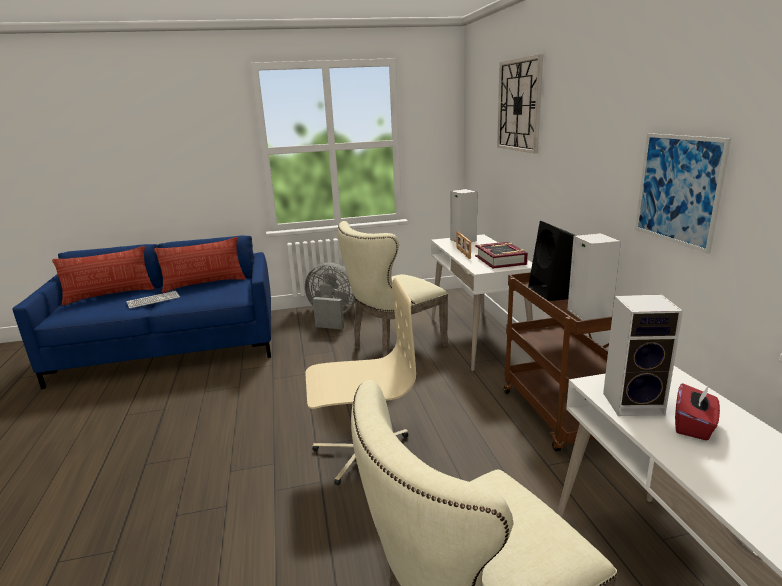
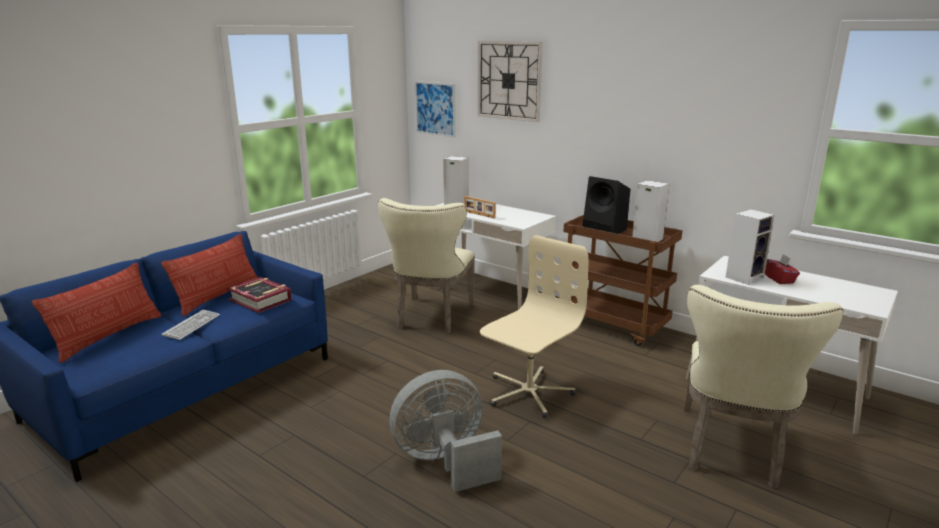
camera: 40 degrees left, 0 degrees up
(332, 317) = (329, 309): grey fan -> grey fan (445, 461)
(500, 260) = (520, 215): book -> book (260, 300)
(678, 189) = (699, 146): picture -> picture (435, 109)

